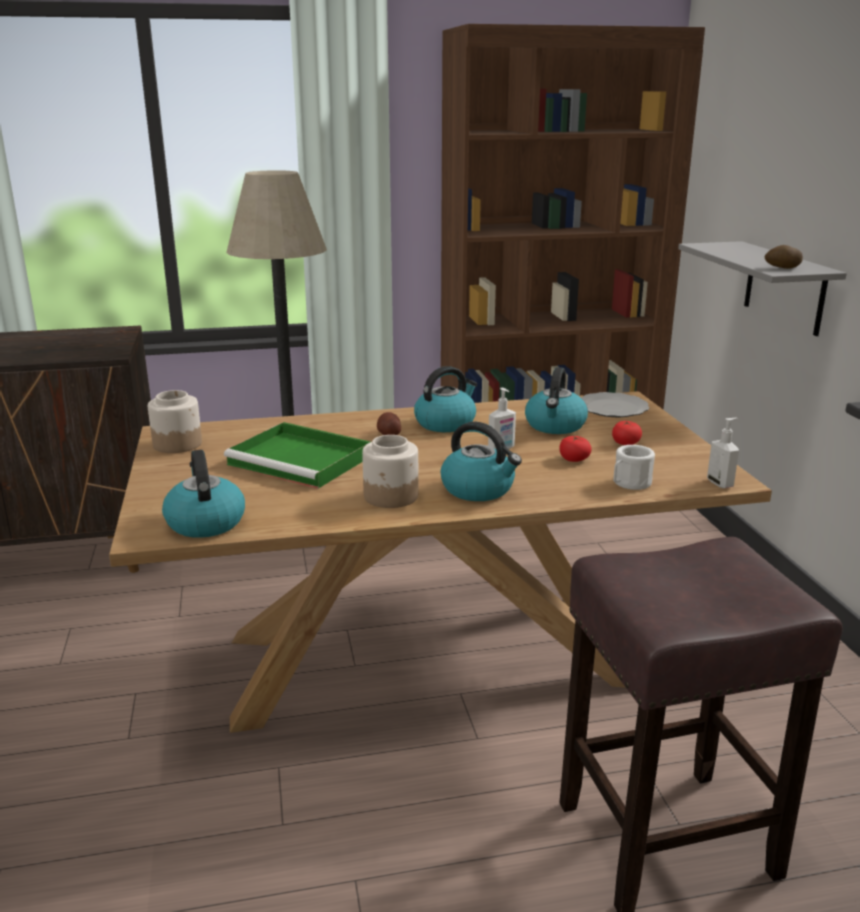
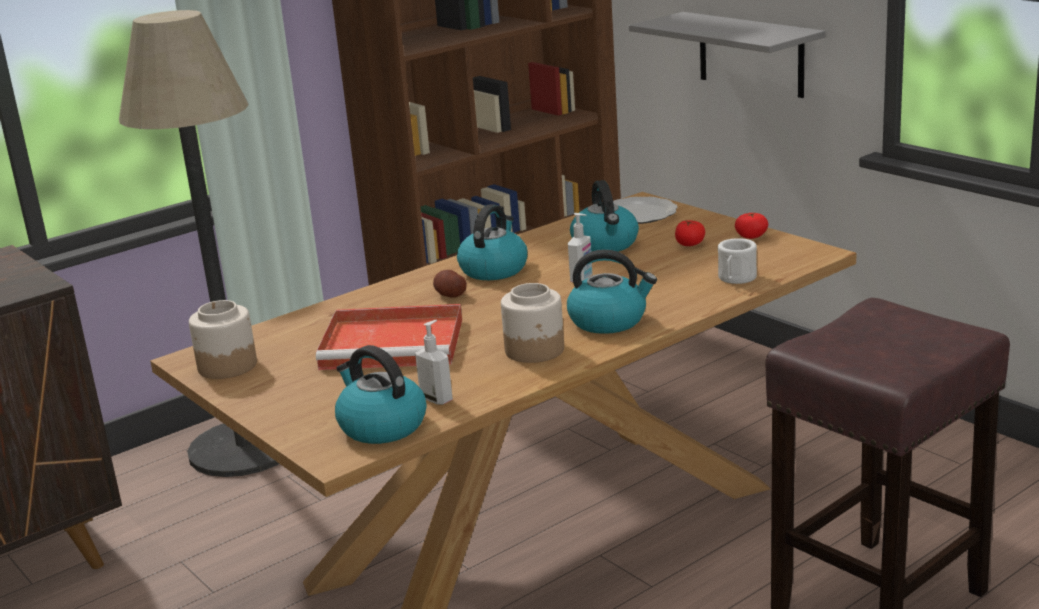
camera: 25 degrees left, 0 degrees up
(302, 460) = (395, 343): green tray -> red tray
(574, 459) = (661, 270): tomato -> tomato (751, 236)
(720, 483) = (810, 258): soap dispenser -> soap dispenser (437, 399)
(782, 268) = (766, 36): potato -> none

